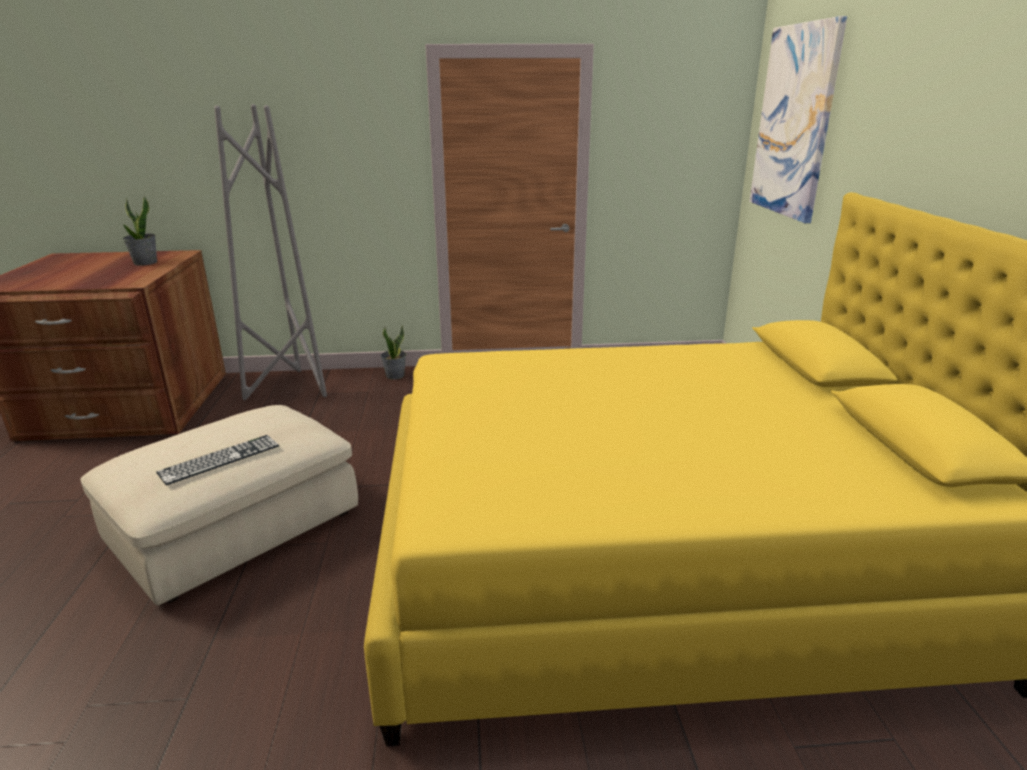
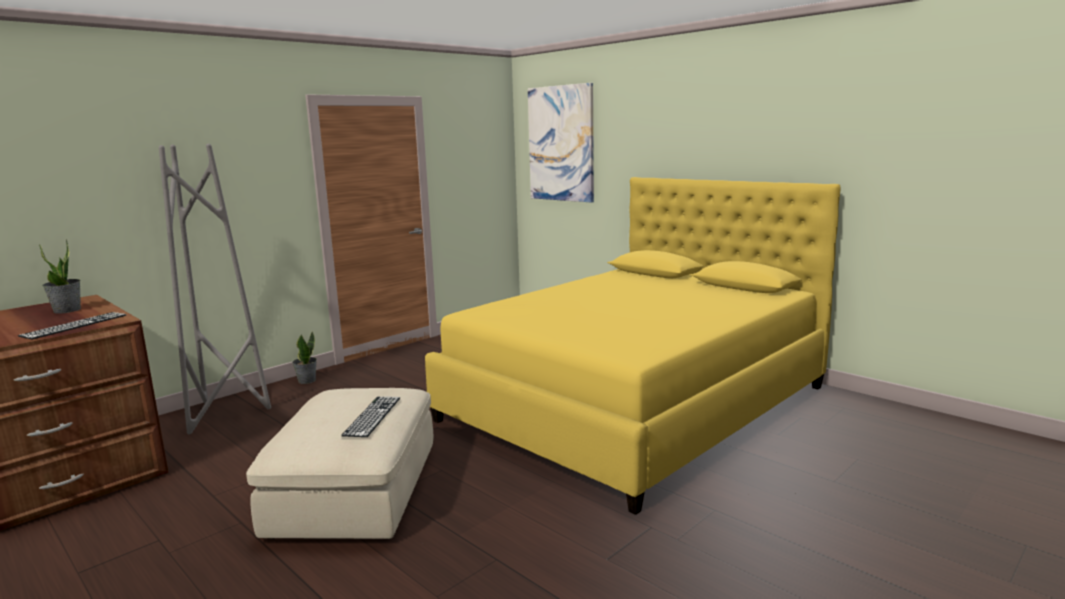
camera: 40 degrees left, 10 degrees down
(105, 281) = (74, 325): none -> keyboard

